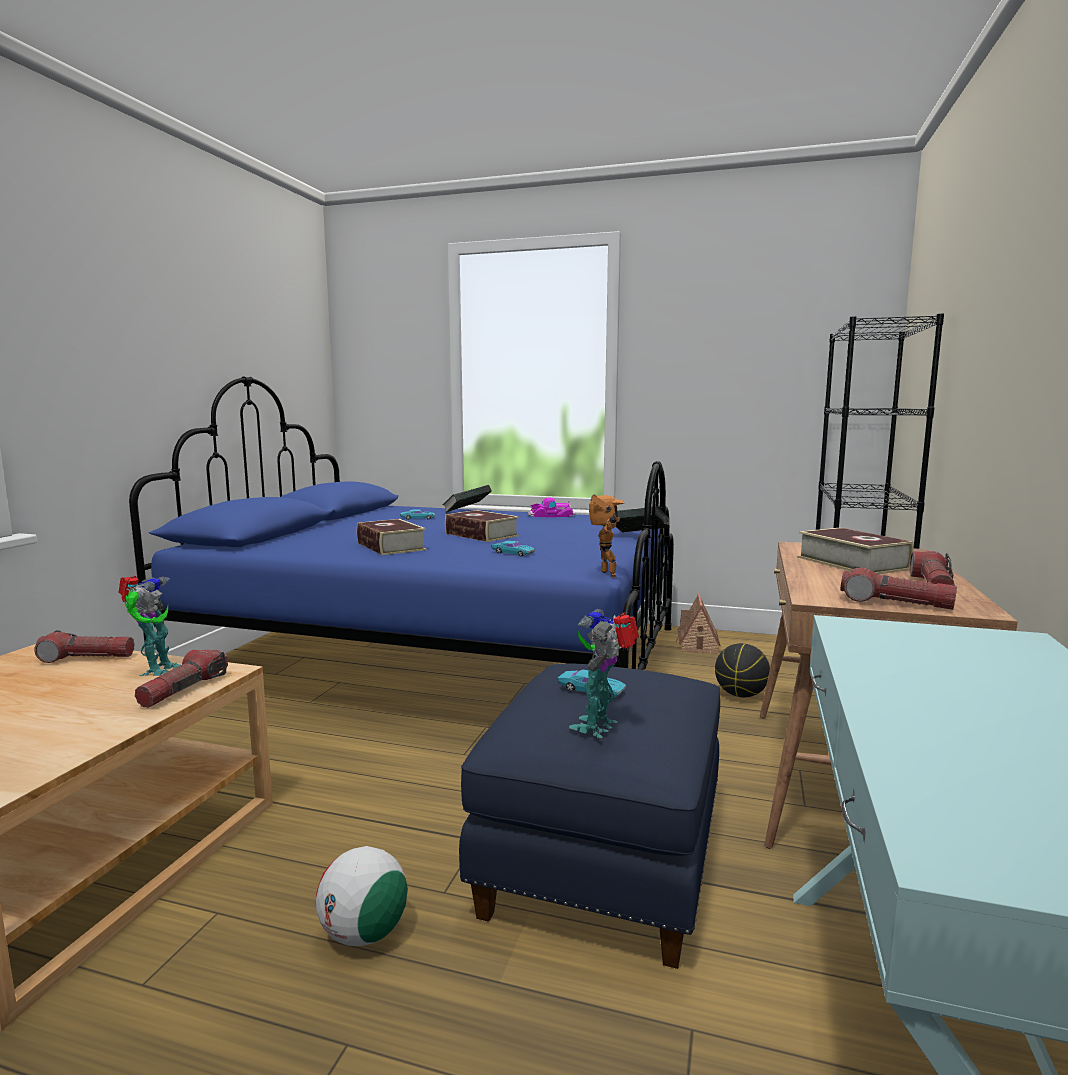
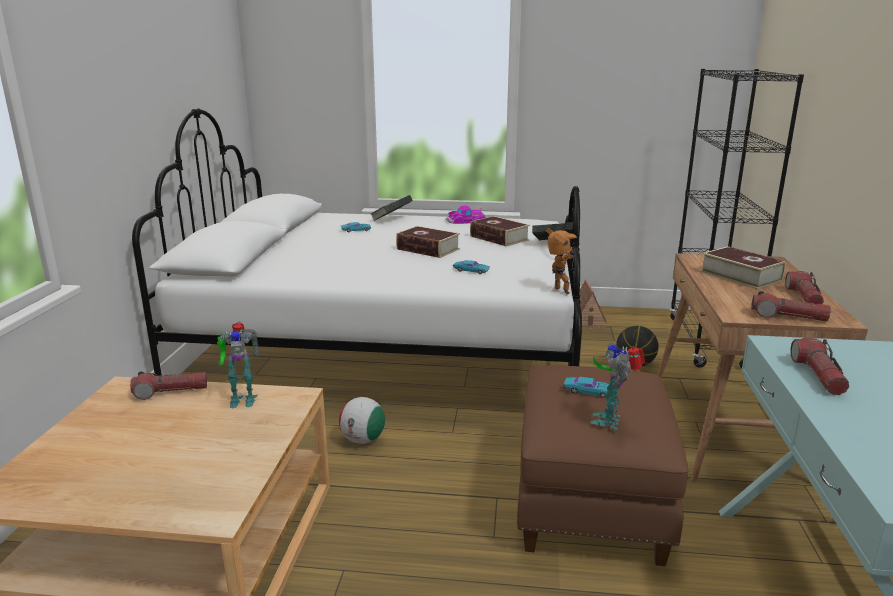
camera: 10 degrees left, 10 degrees up
(156, 670) = (241, 399): toy robot -> toy robot turned 90 degrees clockwise
(184, 690) = (281, 415): flashlight -> flashlight (818, 375)
(364, 934) = (455, 571): football -> football (363, 440)
(391, 546) = (365, 268): book -> book (499, 238)
(442, 659) = (390, 350): blue bed -> white bed
(601, 859) = (588, 501): blue ottoman -> brown ottoman

